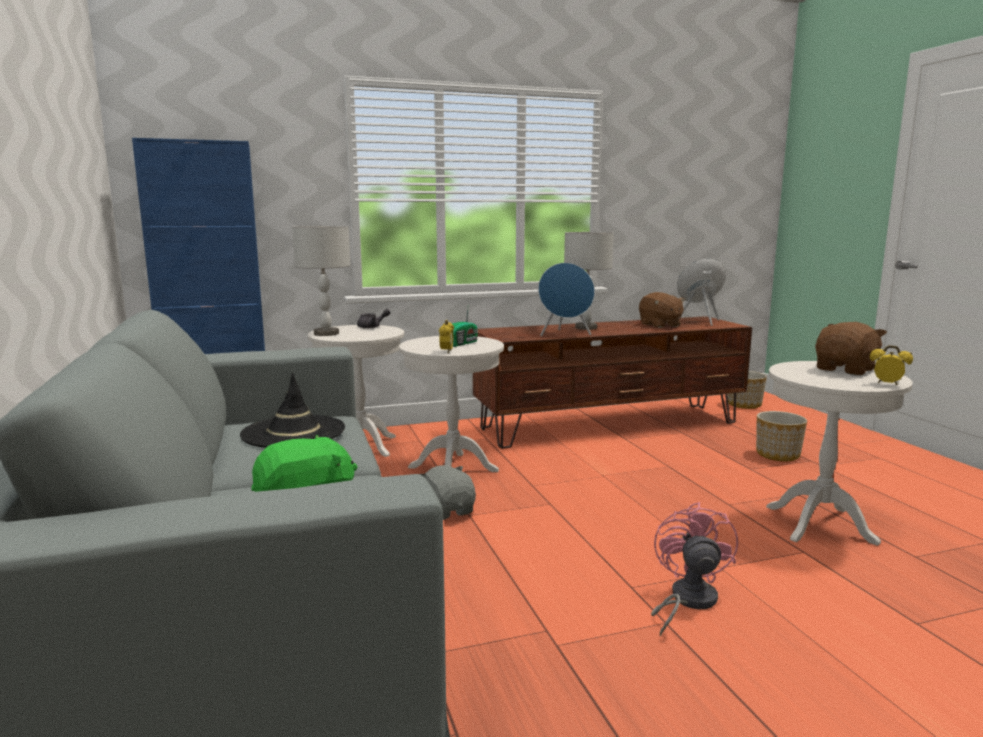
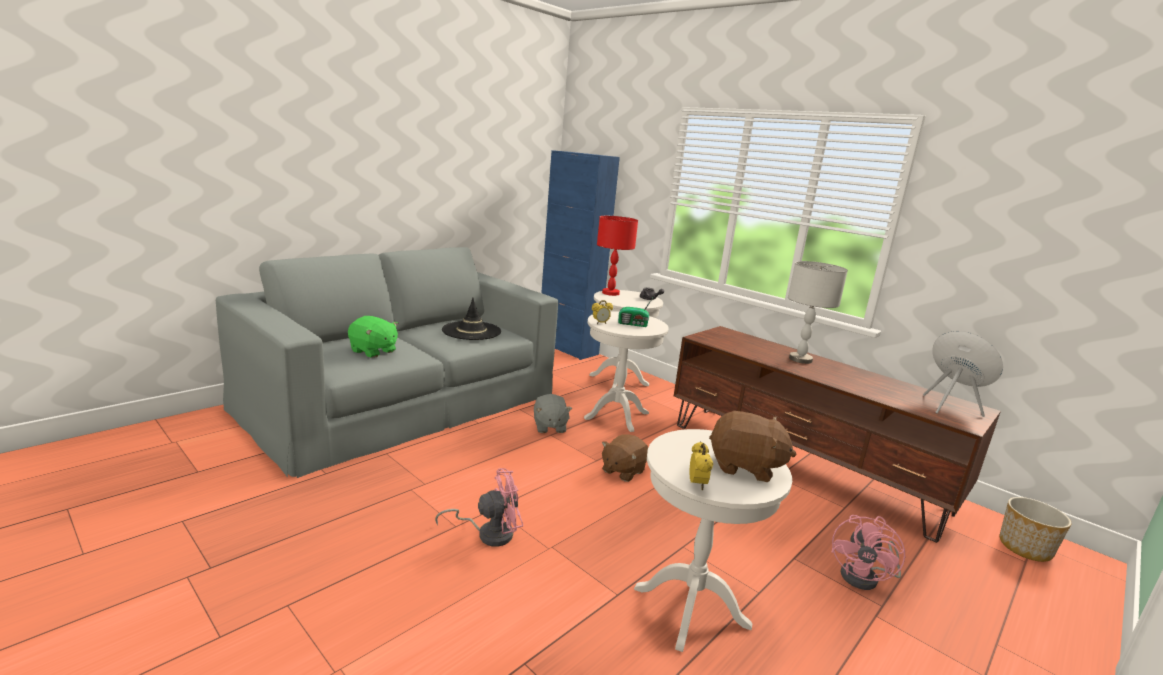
camera: 60 degrees right, 5 degrees up
(326, 334) = (610, 293): grey table lamp -> red table lamp
(447, 511) = (549, 427): grey plush toy -> grey plush toy turned 135 degrees clockwise
(565, 334) = (752, 354): blue speaker -> none
(660, 325) = (881, 388): brown plush toy -> brown plush toy (622, 471)
(777, 455) = (865, 578): planter -> pink fan

